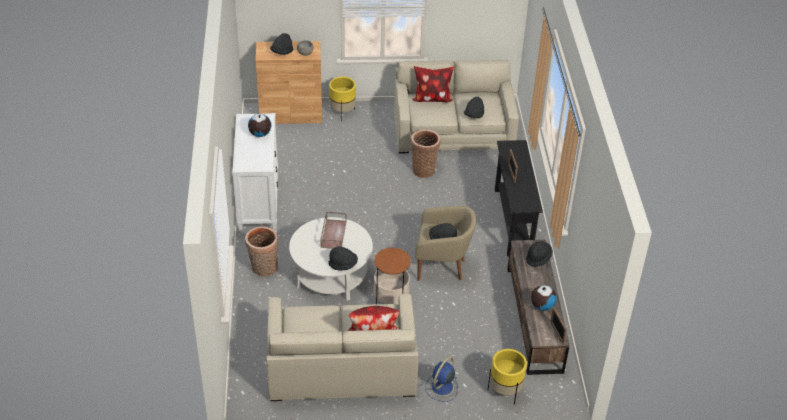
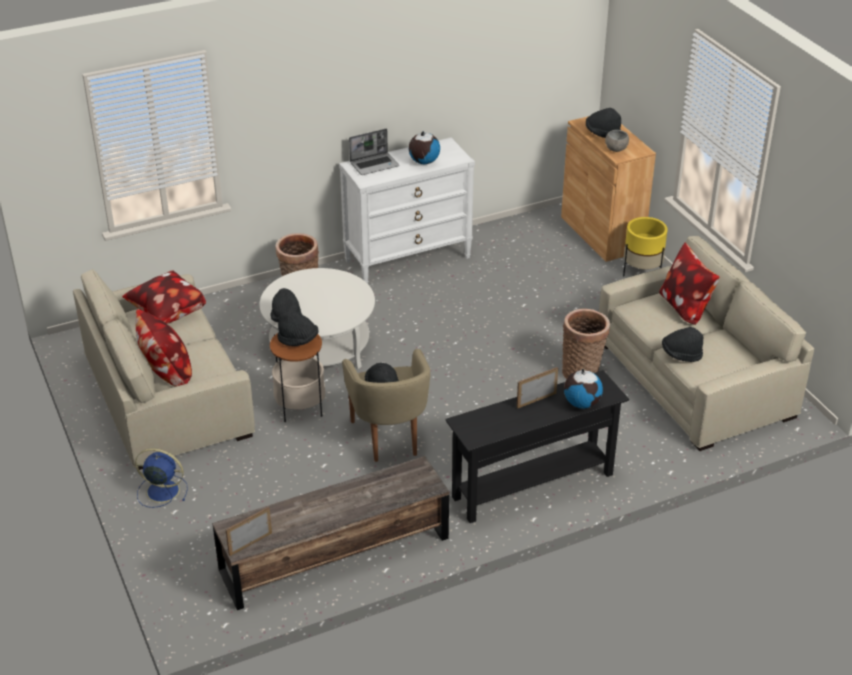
camera: 70 degrees right, 5 degrees down
(247, 156) = (374, 164): none -> laptop
(305, 323) = (167, 315): none -> pillow
(333, 234) = (339, 296): brown tray -> none
(505, 391) = (178, 554): yellow planter -> none
(538, 258) = (401, 492): black hat -> black hat (298, 340)
(542, 306) = (299, 516): globe -> globe (582, 403)

